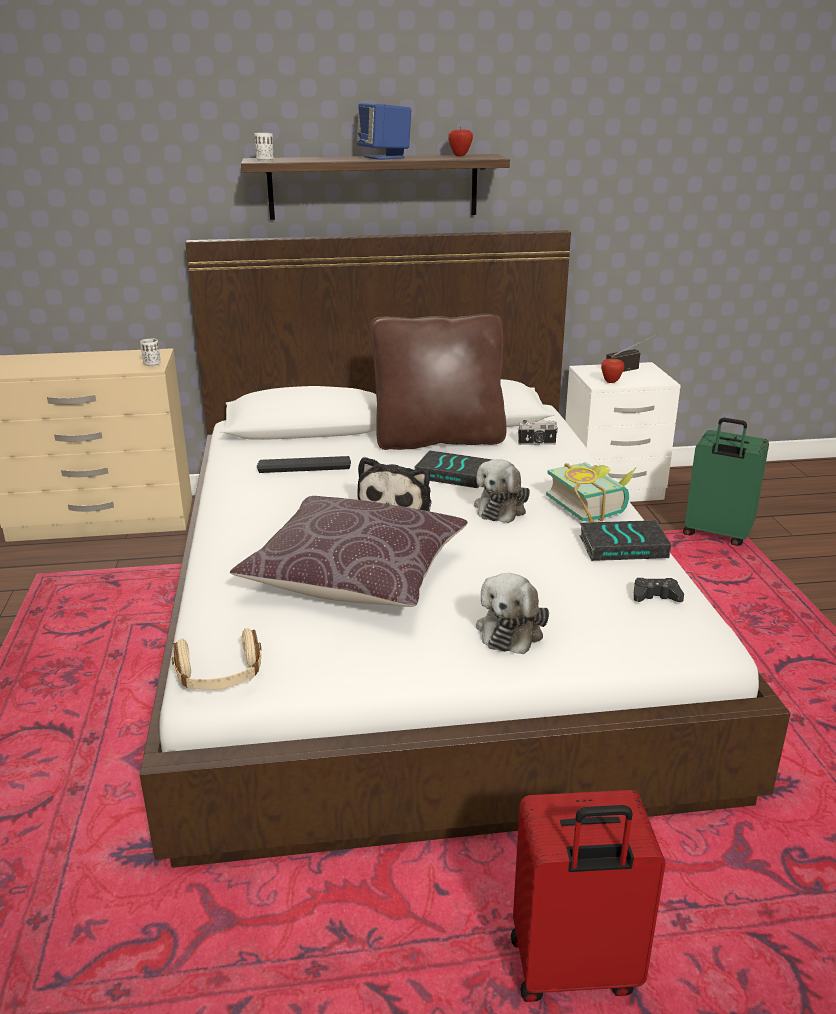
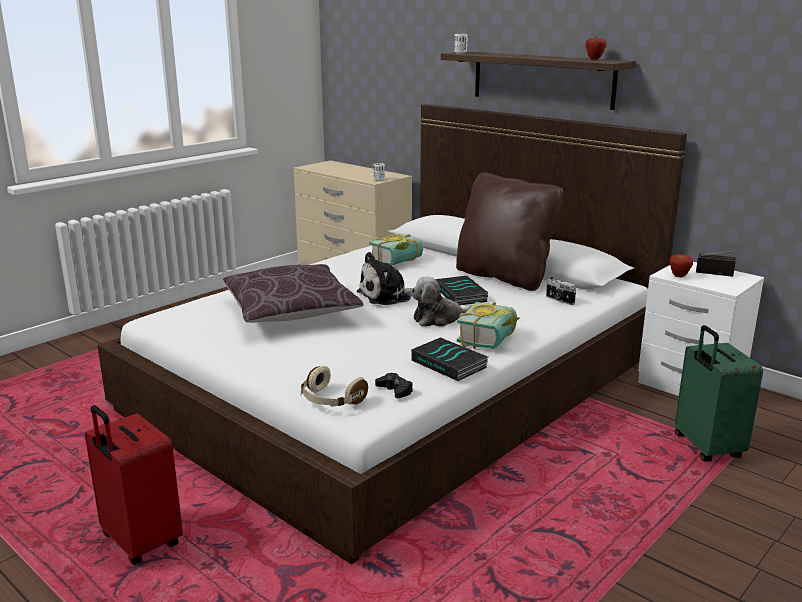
camera: 50 degrees right, 5 degrees down
(220, 677) = (156, 319): beige headphones -> beige headphones (331, 400)
(304, 465) = (399, 262): keyboard -> book
(385, 157) = (539, 56): blue speaker -> none
(511, 629) = (291, 363): plush toy -> none

